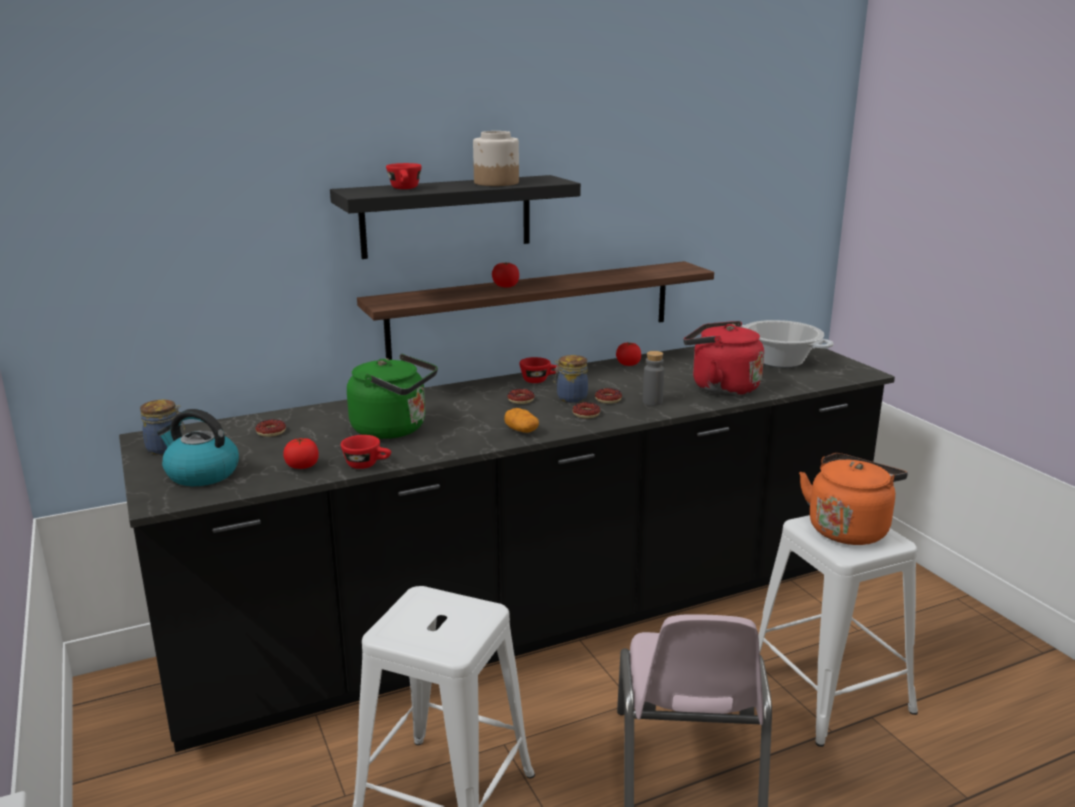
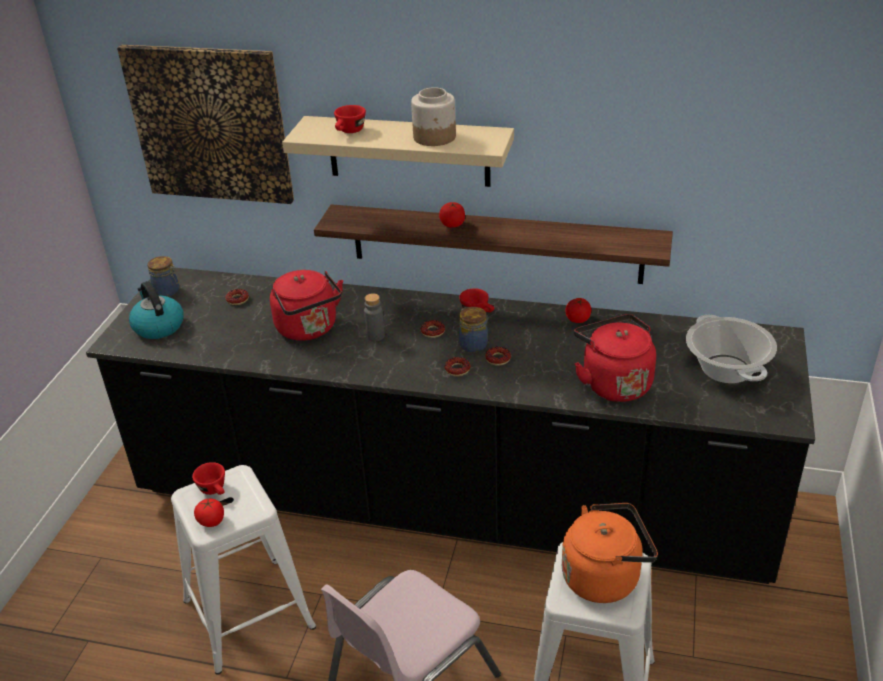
camera: 40 degrees right, 15 degrees up
(205, 216) = (210, 124): none -> picture
(302, 466) = (215, 344): tomato -> tomato (211, 521)
(367, 465) = (251, 360): red cup -> red cup (215, 490)
(394, 429) = (309, 329): green kettle -> red kettle
(446, 216) = (408, 151): black shelf -> beige shelf
(521, 430) = (387, 368): potato -> none
(652, 402) = (528, 377): grey bottle -> grey bottle (375, 336)

